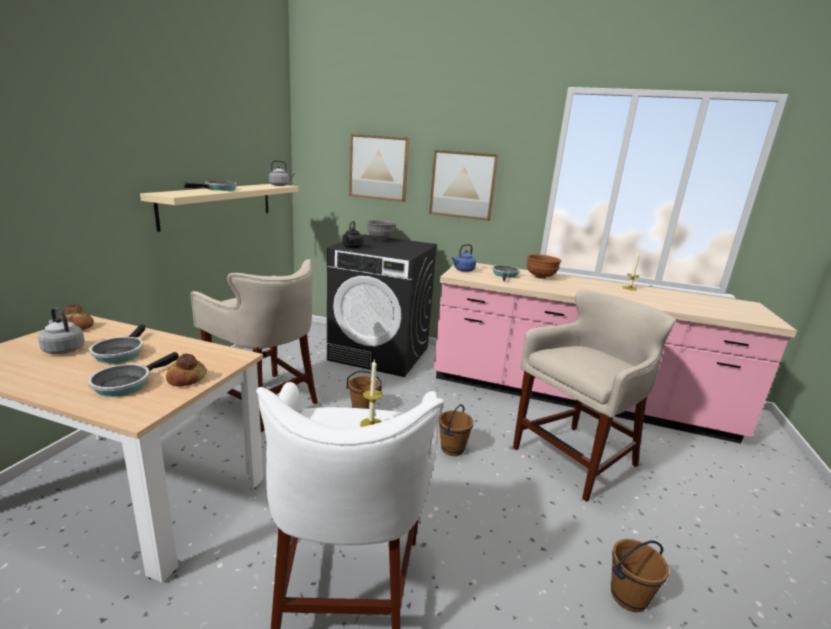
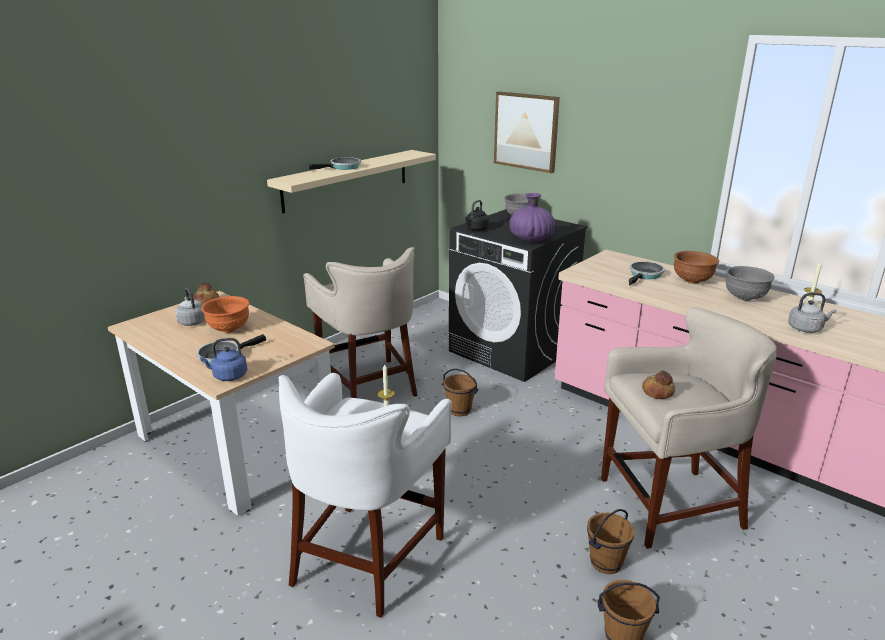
camera: 25 degrees right, 5 degrees up
(120, 353) = (228, 329): frying pan -> orange bowl
(186, 378) = (265, 358): bread -> bread (657, 391)
(280, 185) = (415, 154): grey kettle -> grey kettle (806, 329)
(404, 253) = (531, 239): none -> purple vase
(453, 449) = (531, 467): brown bucket -> brown bucket (606, 563)
(463, 185) = (619, 155): picture -> none
(463, 270) = (596, 265): blue kettle -> blue kettle (228, 376)
(586, 285) = (744, 298): none -> grey bowl

